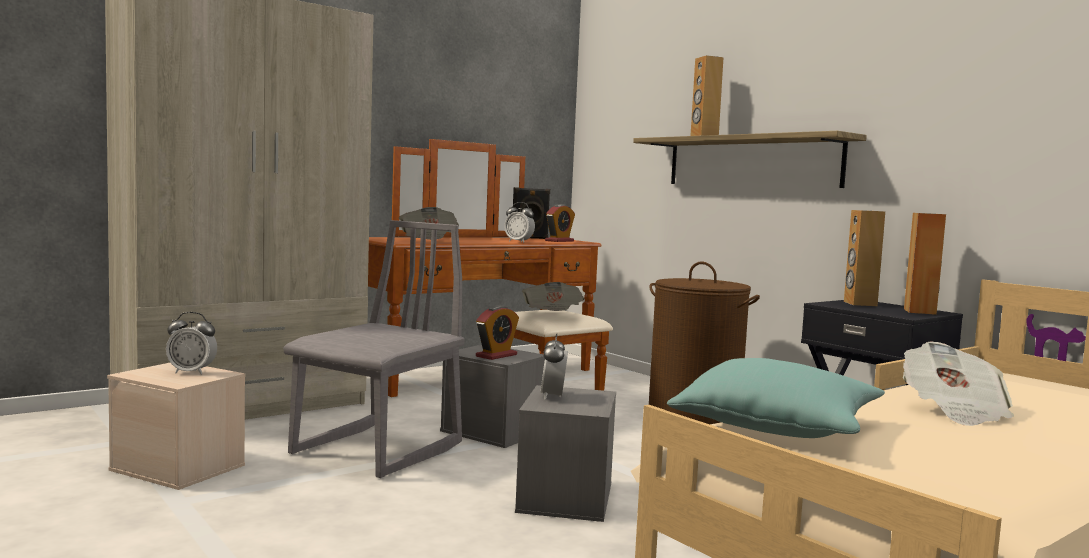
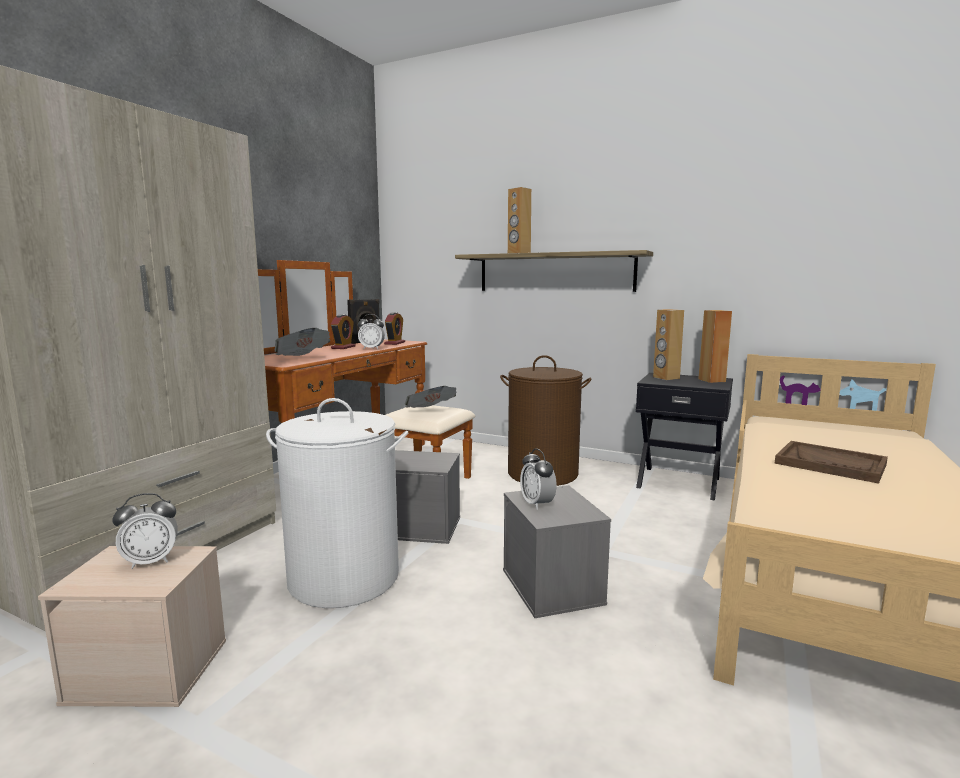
camera: 25 degrees left, 5 degrees up
(379, 450) = (344, 577): grey chair -> white laundry basket
(496, 355) = (423, 463): alarm clock -> alarm clock (343, 347)
(777, 426) = (787, 511): turquoise pillow -> none
(954, 411) = (830, 464): newspaper -> brown tray

